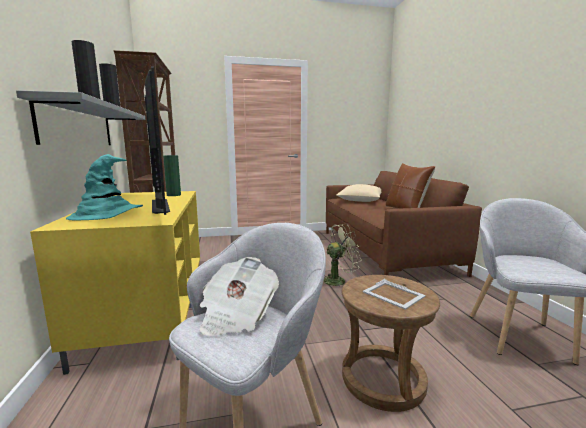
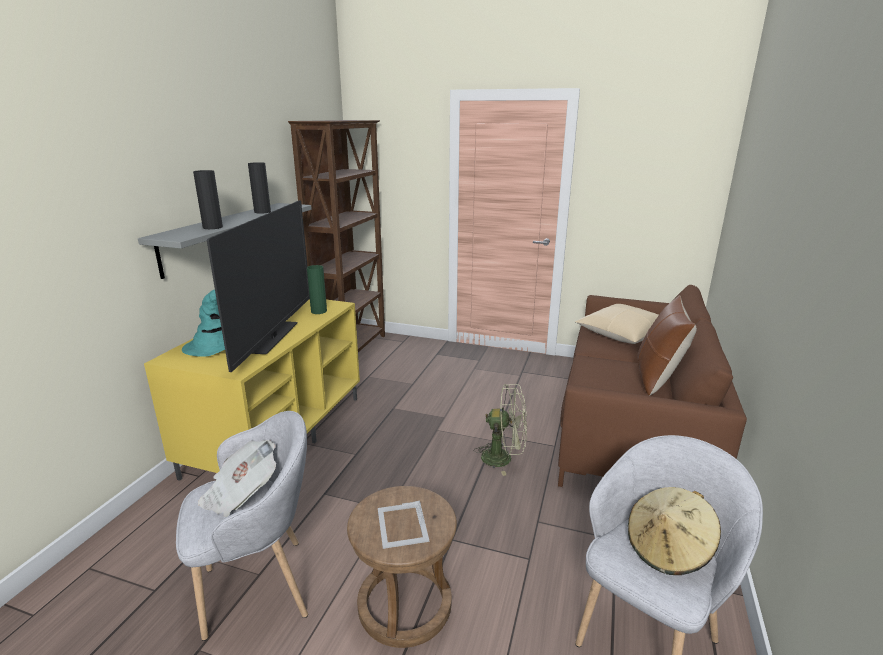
camera: 30 degrees right, 10 degrees up
(535, 262) = (668, 549): none -> beige hat

